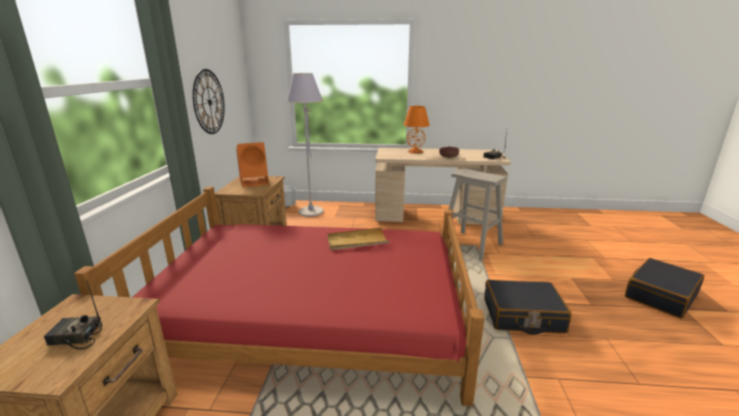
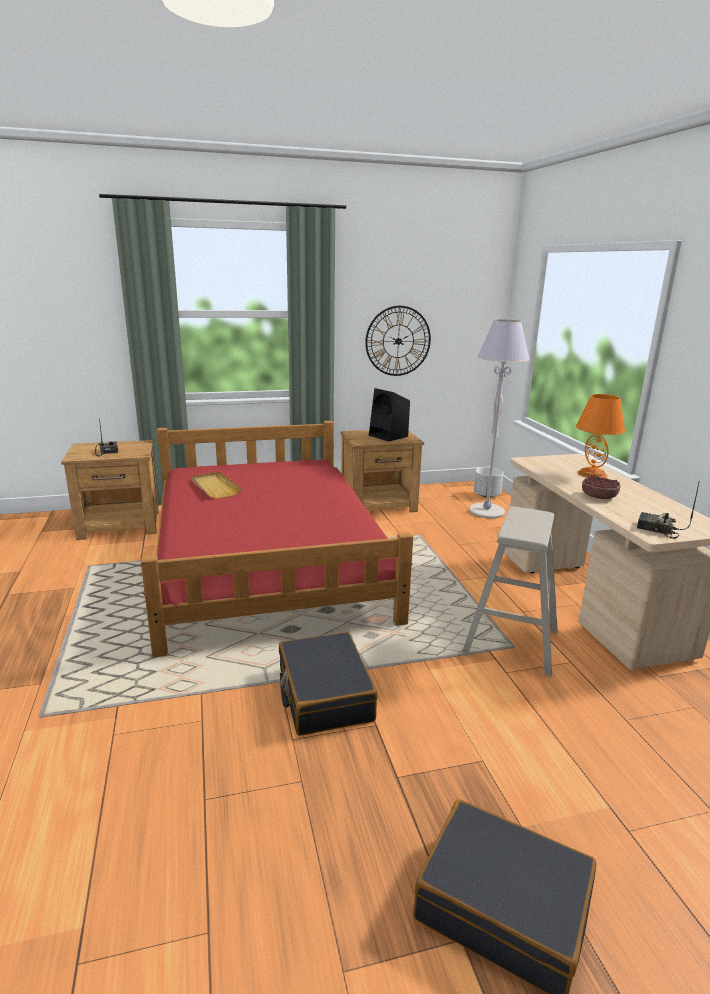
camera: 70 degrees right, 0 degrees up
(255, 182) = (389, 436): orange speaker -> black speaker
(357, 241) = (324, 515): beige tray -> beige tray (215, 487)

